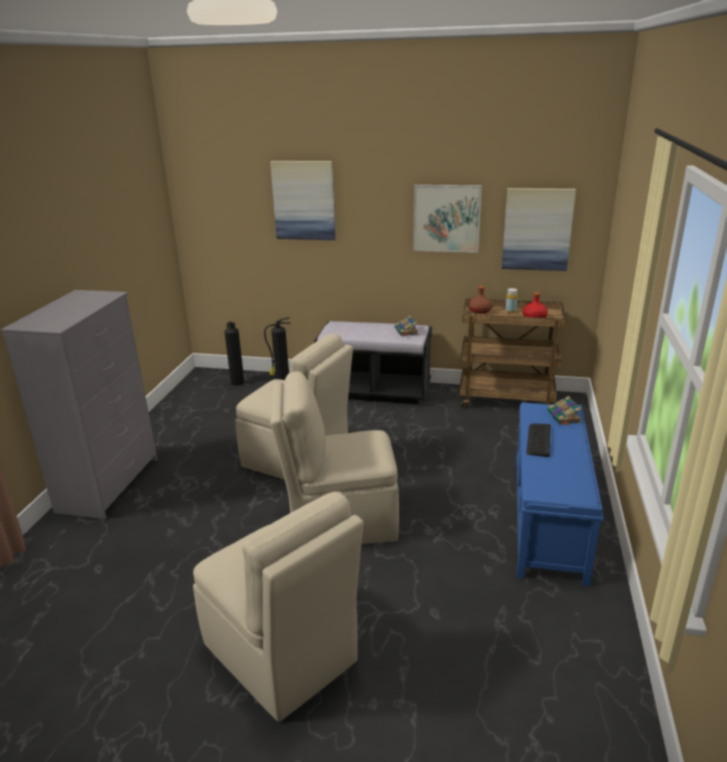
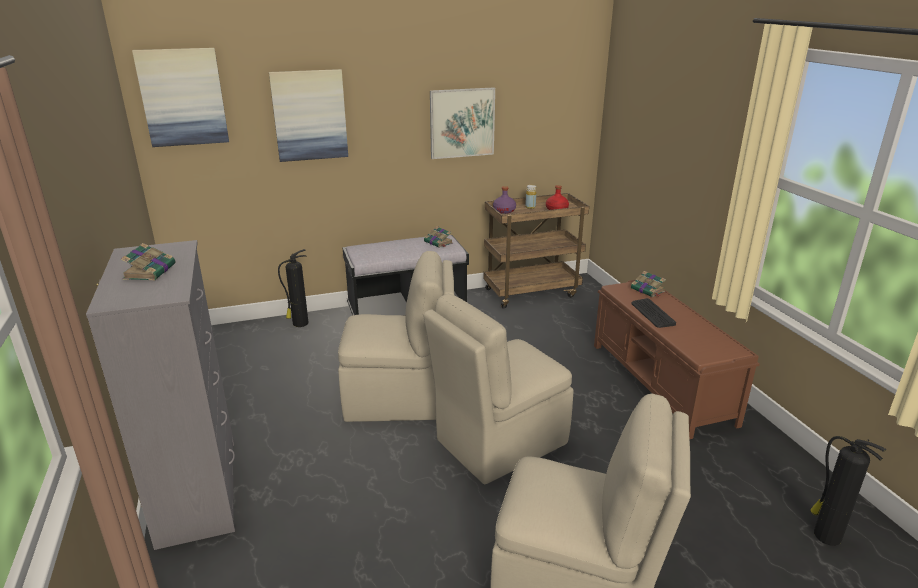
camera: 30 degrees left, 0 degrees up
(70, 309) = (150, 271): none -> book
(237, 382) = (248, 335): fire extinguisher -> fire extinguisher (825, 535)
(480, 311) = (504, 211): brown bottle -> purple bottle
(537, 229) = (543, 126): picture -> picture (183, 97)
(548, 518) = (661, 383): blue bench -> brown bench

